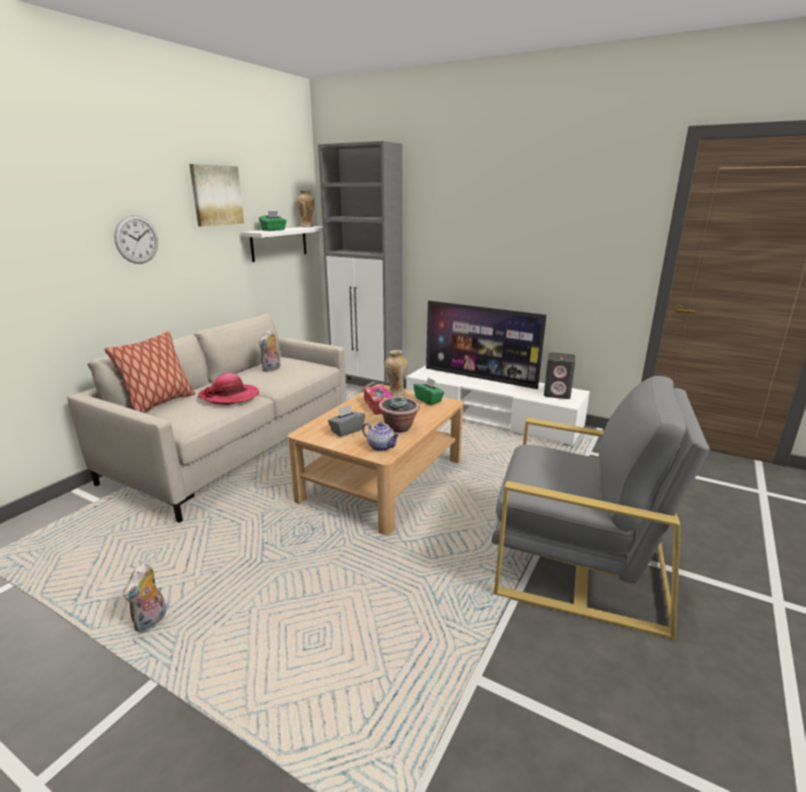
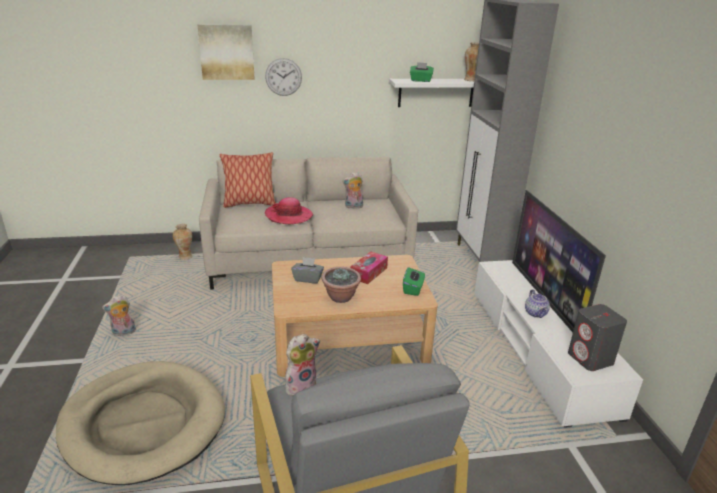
camera: 50 degrees right, 5 degrees up
(216, 195) = (368, 44): picture -> picture (227, 52)
(354, 658) = (143, 424): none -> beige dog bed
(381, 446) = (300, 303): teapot -> teapot (536, 313)
(396, 393) = (404, 269): vase -> vase (185, 257)
(520, 480) = (301, 385): none -> plush toy

